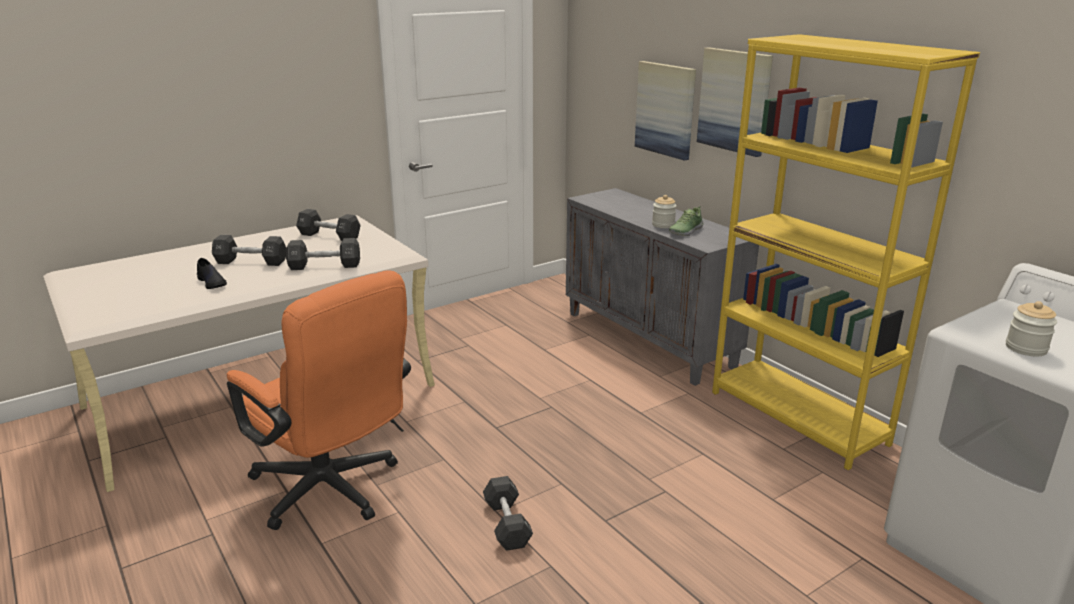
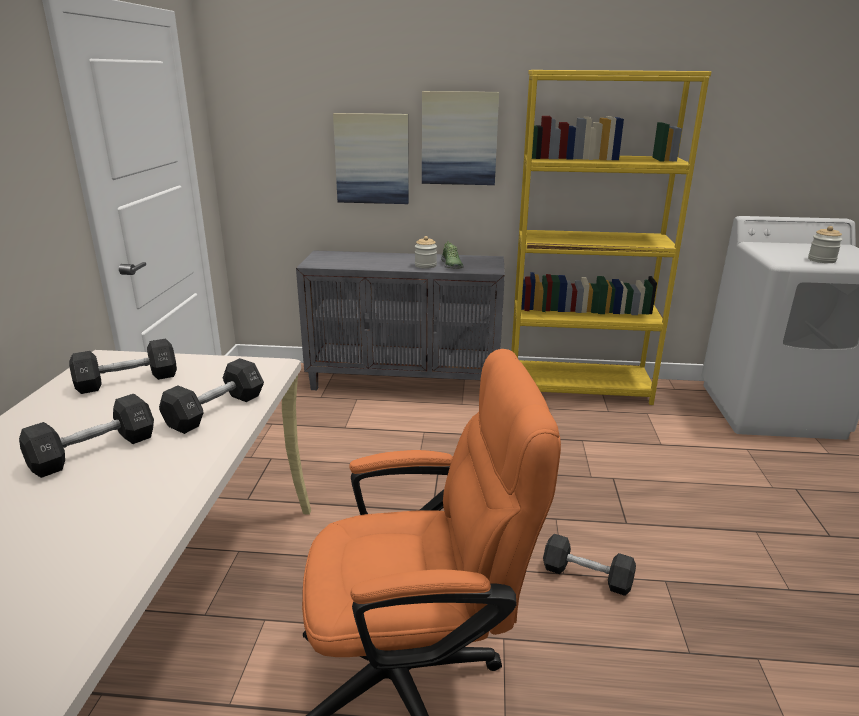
camera: 50 degrees left, 0 degrees up
(212, 283) = (105, 502): black shoe -> none

